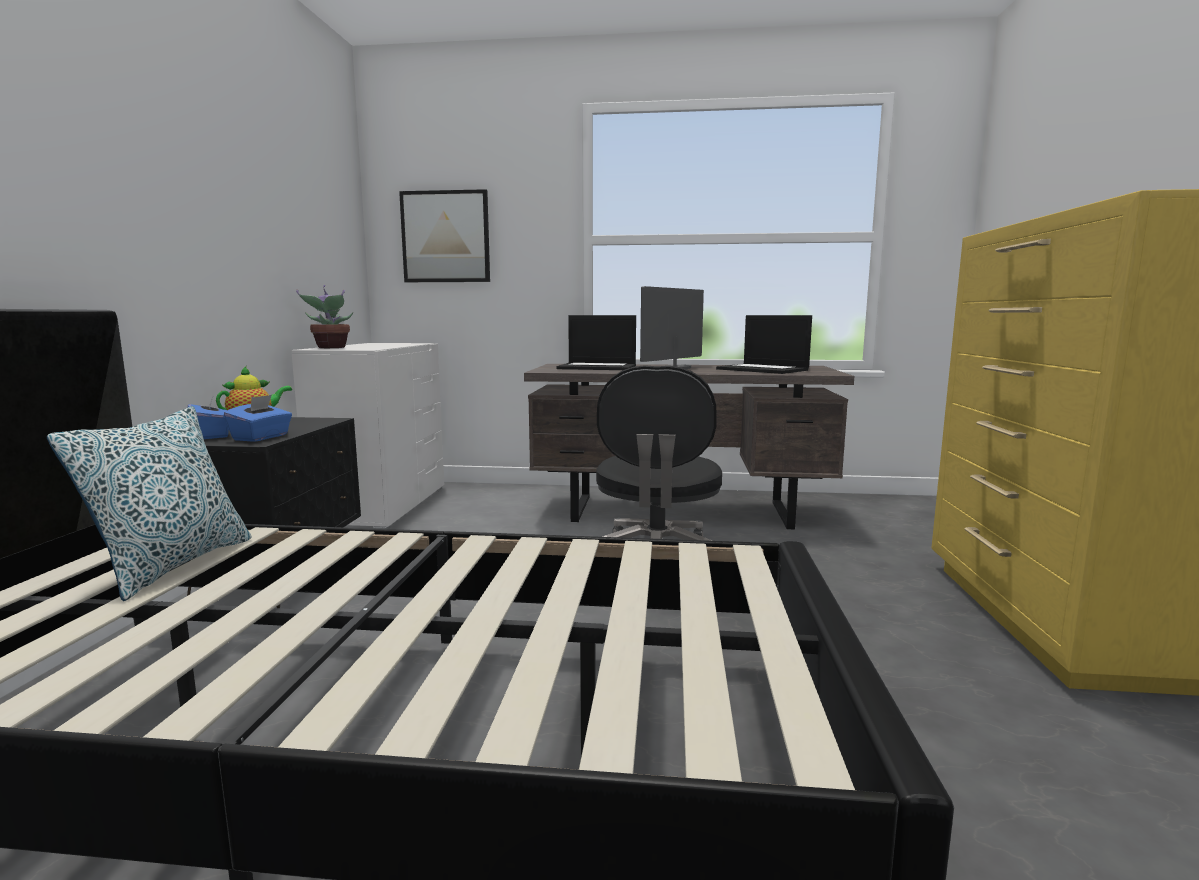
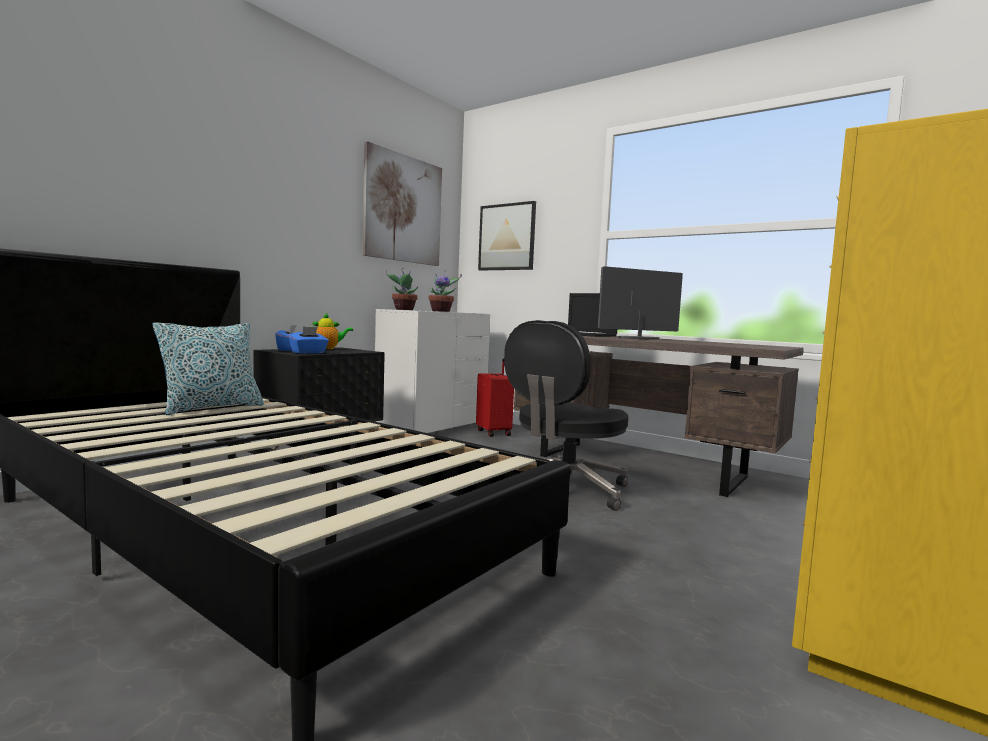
camera: 30 degrees right, 5 degrees down
(303, 193) = (403, 209): none -> picture
(389, 346) = (441, 311): none -> potted plant
(475, 500) = (494, 432): none -> red suitcase
(763, 369) = (717, 343): laptop -> none

